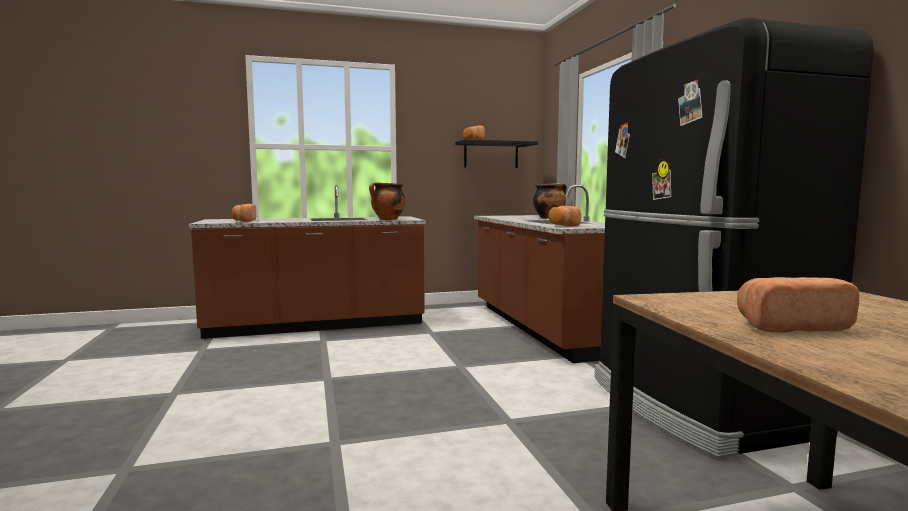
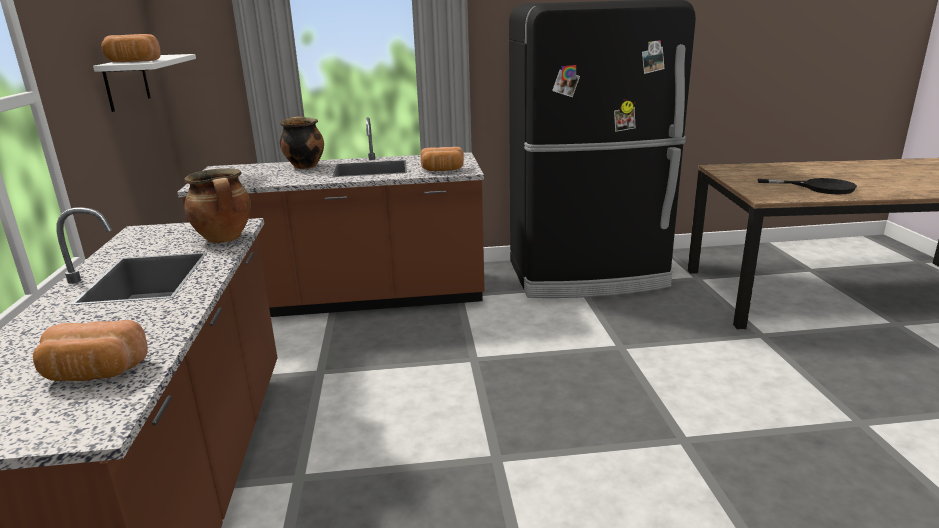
camera: 80 degrees left, 15 degrees up
(491, 155) = (127, 82): black shelf -> white shelf
(788, 326) = (819, 188): bread -> black frying pan

